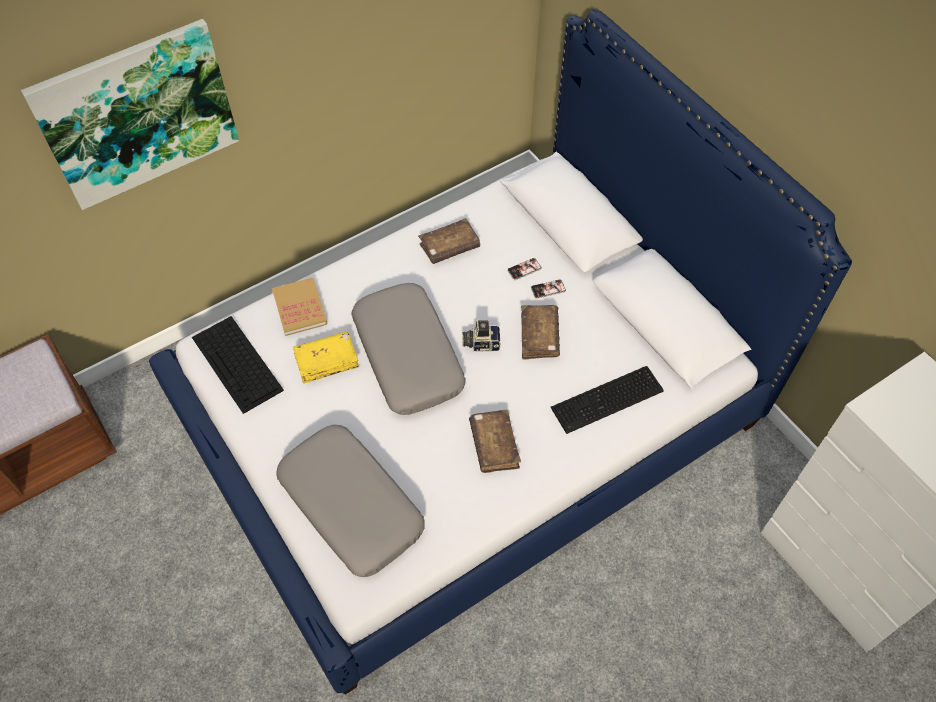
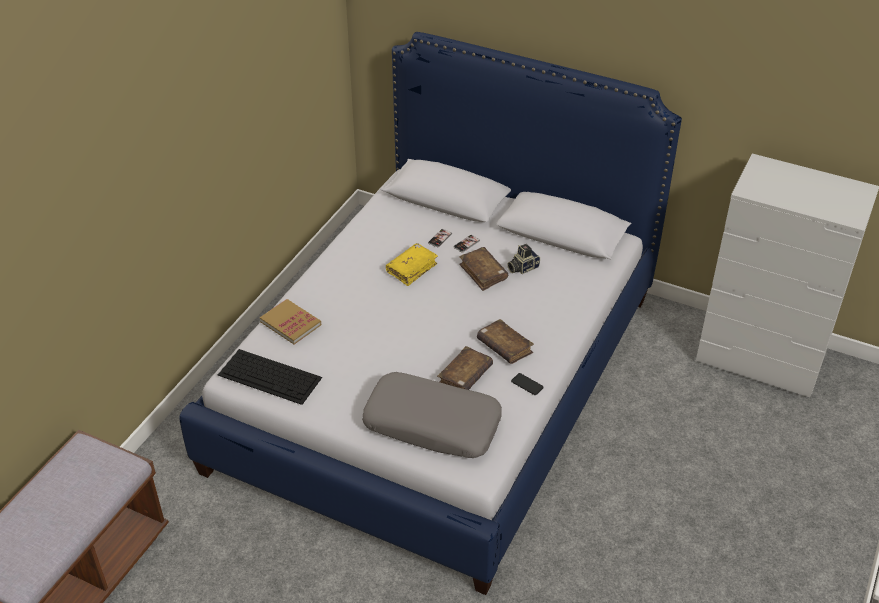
camera: 30 degrees left, 15 degrees down
(137, 114) = (133, 189): picture -> none
(326, 361) = (340, 346): yellow book -> yellow book (411, 269)
(409, 356) = (399, 320): grey pillow -> none
(449, 247) = (373, 245): brown book -> brown book (465, 376)
(481, 343) = (445, 292): camera -> camera (522, 267)
(484, 506) = (527, 384): none -> phone
(609, 400) = (561, 290): keyboard -> none

